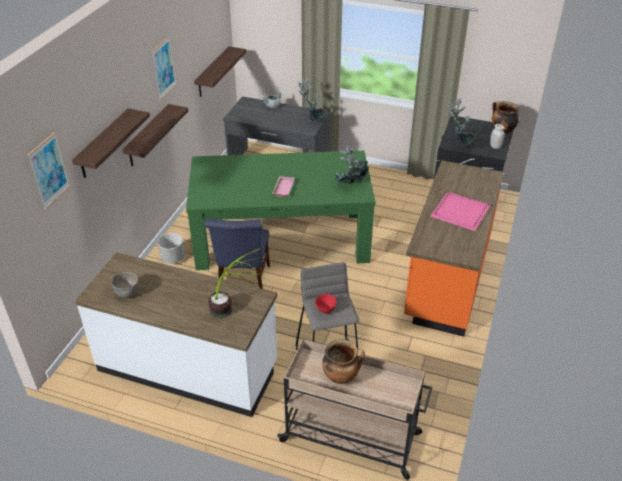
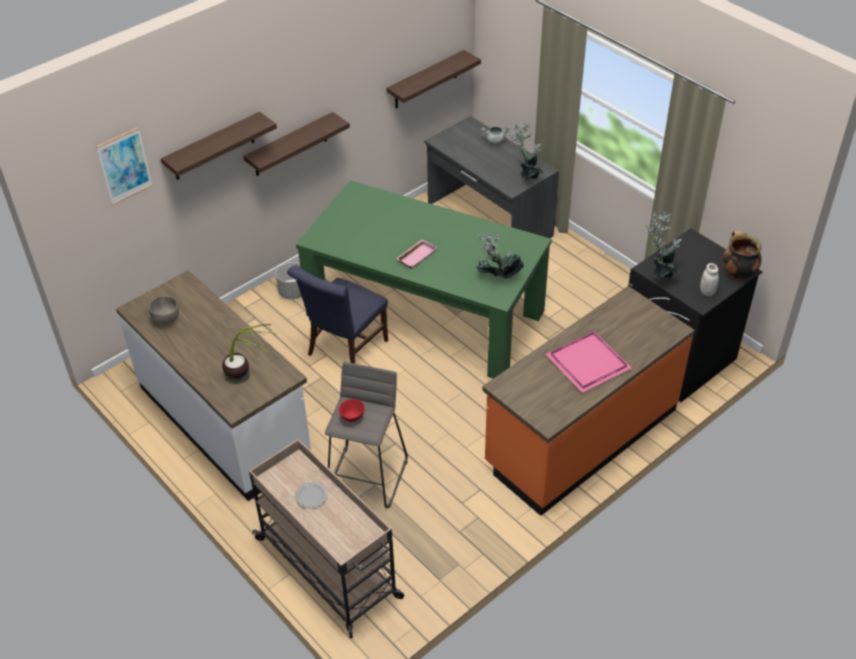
camera: 30 degrees right, 5 degrees up
(163, 68) = (330, 70): picture -> none
(341, 376) = (312, 496): cooking pot -> plate

